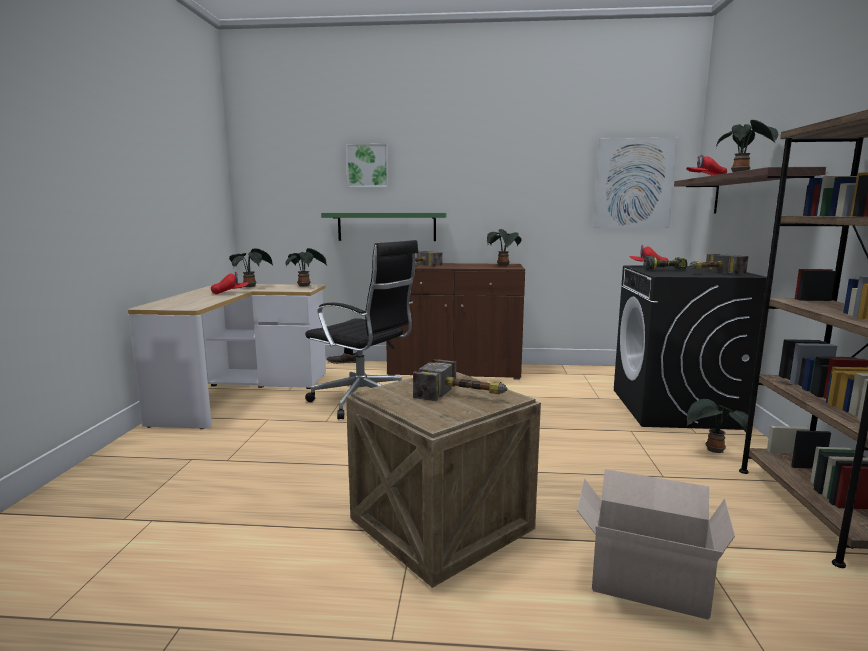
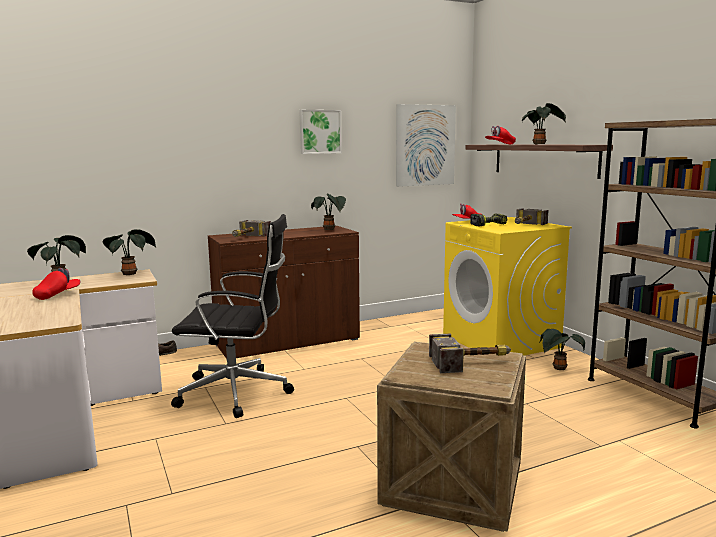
camera: 30 degrees left, 0 degrees up
(368, 166) = (171, 128): picture -> picture (320, 132)
(386, 226) = (196, 195): green shelf -> none
(644, 580) = (617, 473): cardboard box -> none
(675, 408) = (501, 341): black washing machine -> yellow washing machine

